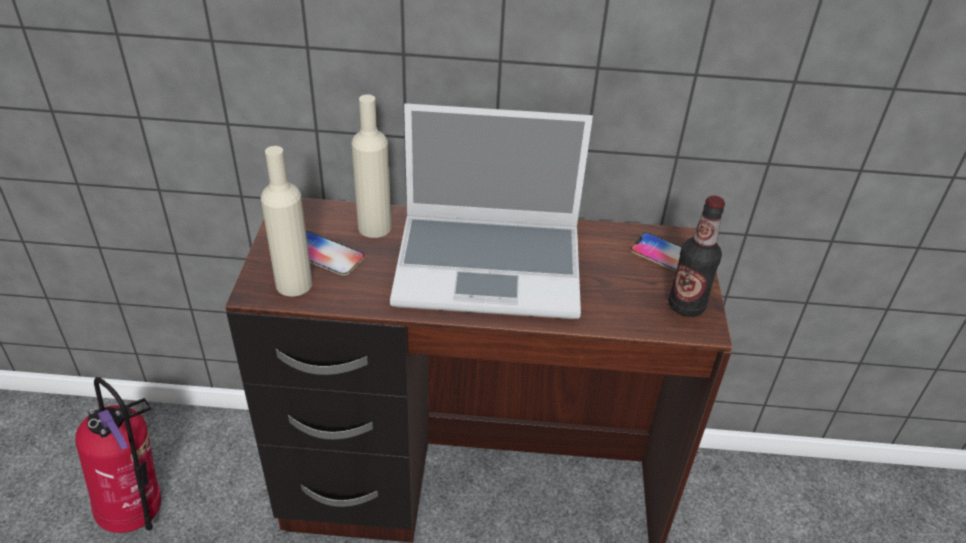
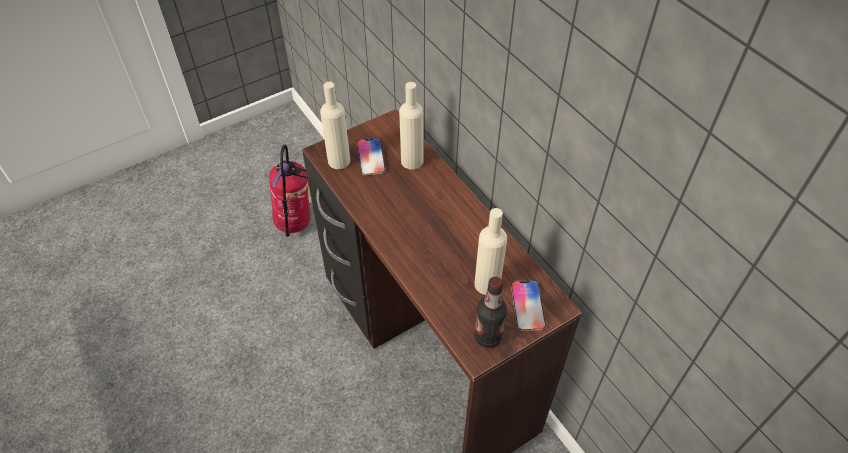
camera: 55 degrees right, 10 degrees up
(491, 266) = (430, 227): laptop -> none
(615, 268) = (487, 284): none -> beige bottle

